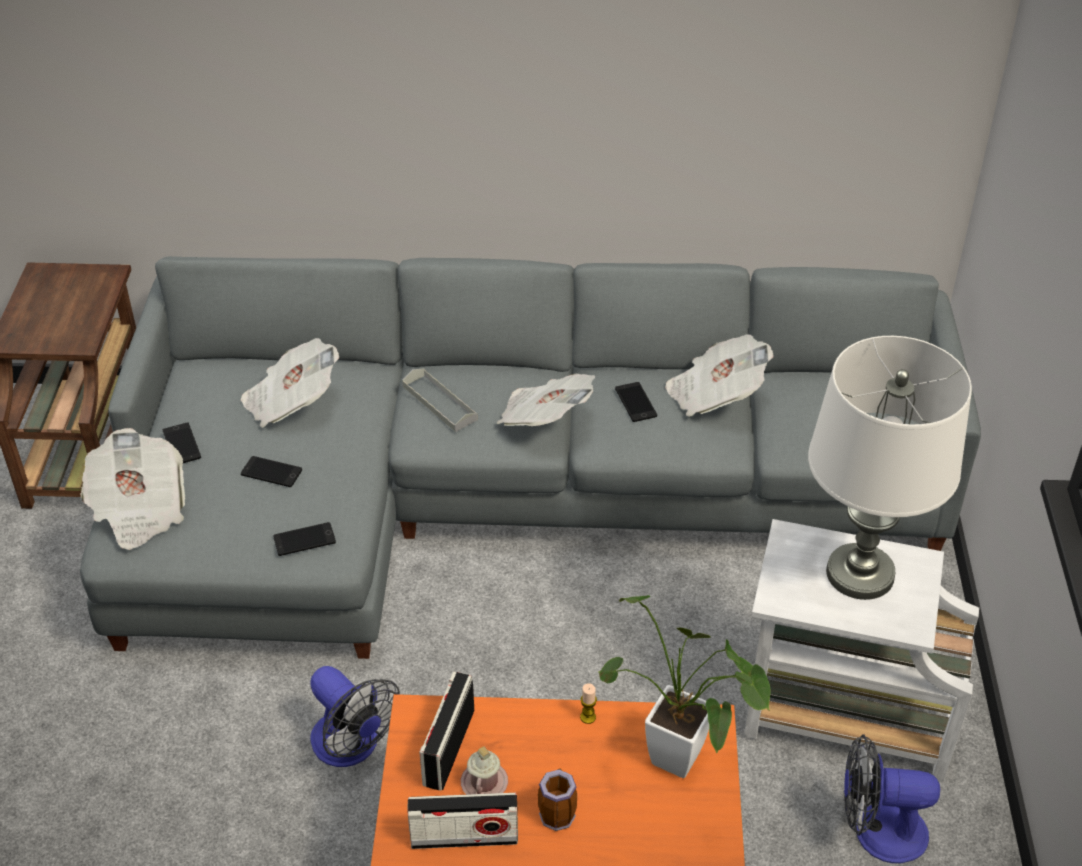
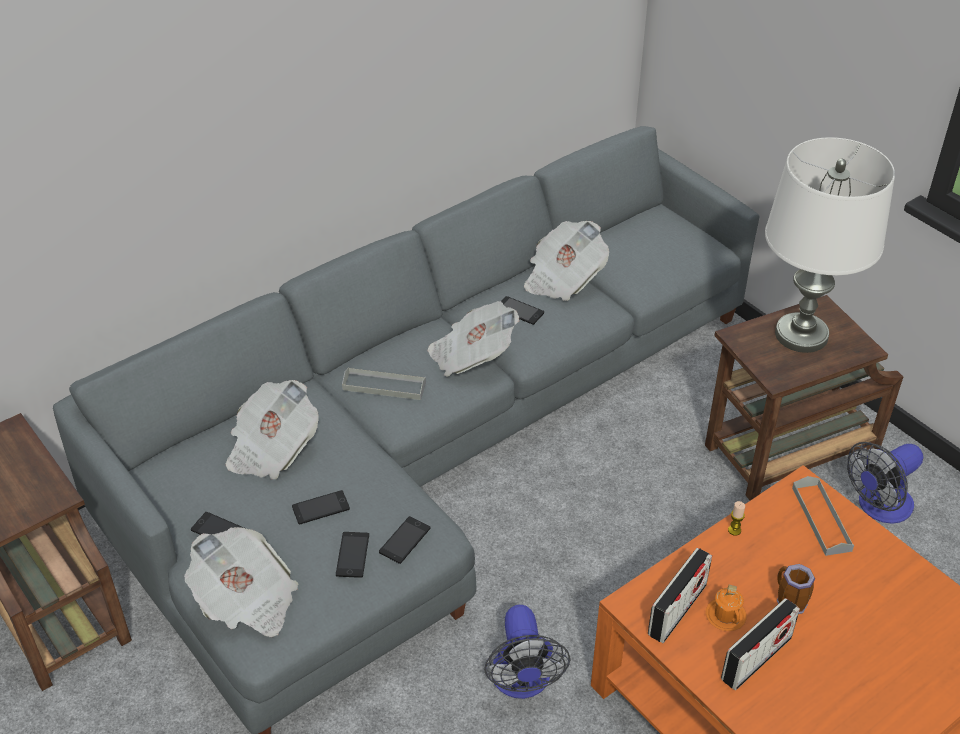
camera: 40 degrees left, 0 degrees up
(251, 525) = (352, 555): none -> phone
(352, 747) = (522, 682): fan -> fan turned 75 degrees clockwise
(448, 747) = (677, 610): radio -> radio turned 120 degrees counterclockwise
(484, 782) = (725, 615): pink mug -> orange mug
(686, 764) = (821, 519): potted plant -> grey tray
(842, 715) = (786, 452): white side table -> brown side table

